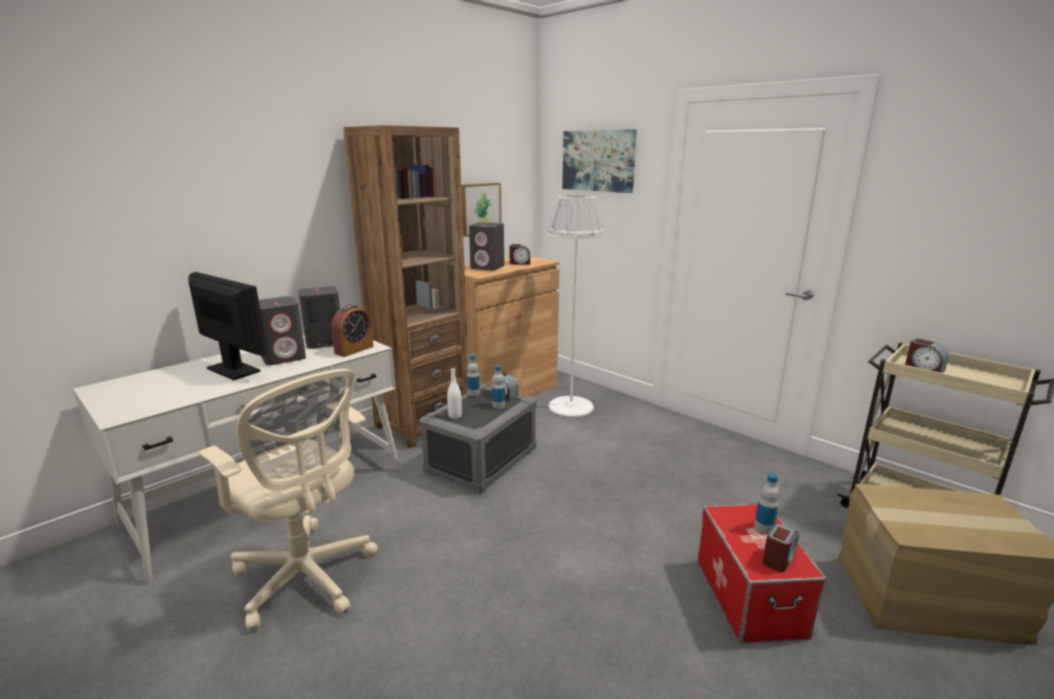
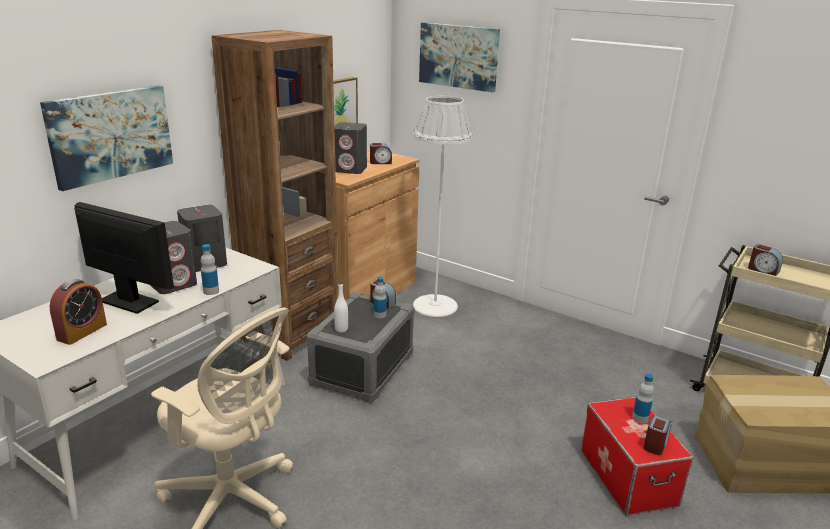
camera: 10 degrees left, 5 degrees up
(234, 212) = (110, 135): none -> picture
(354, 350) = (241, 271): alarm clock -> alarm clock (82, 332)
(473, 393) = (351, 303): bottle -> bottle (211, 291)

